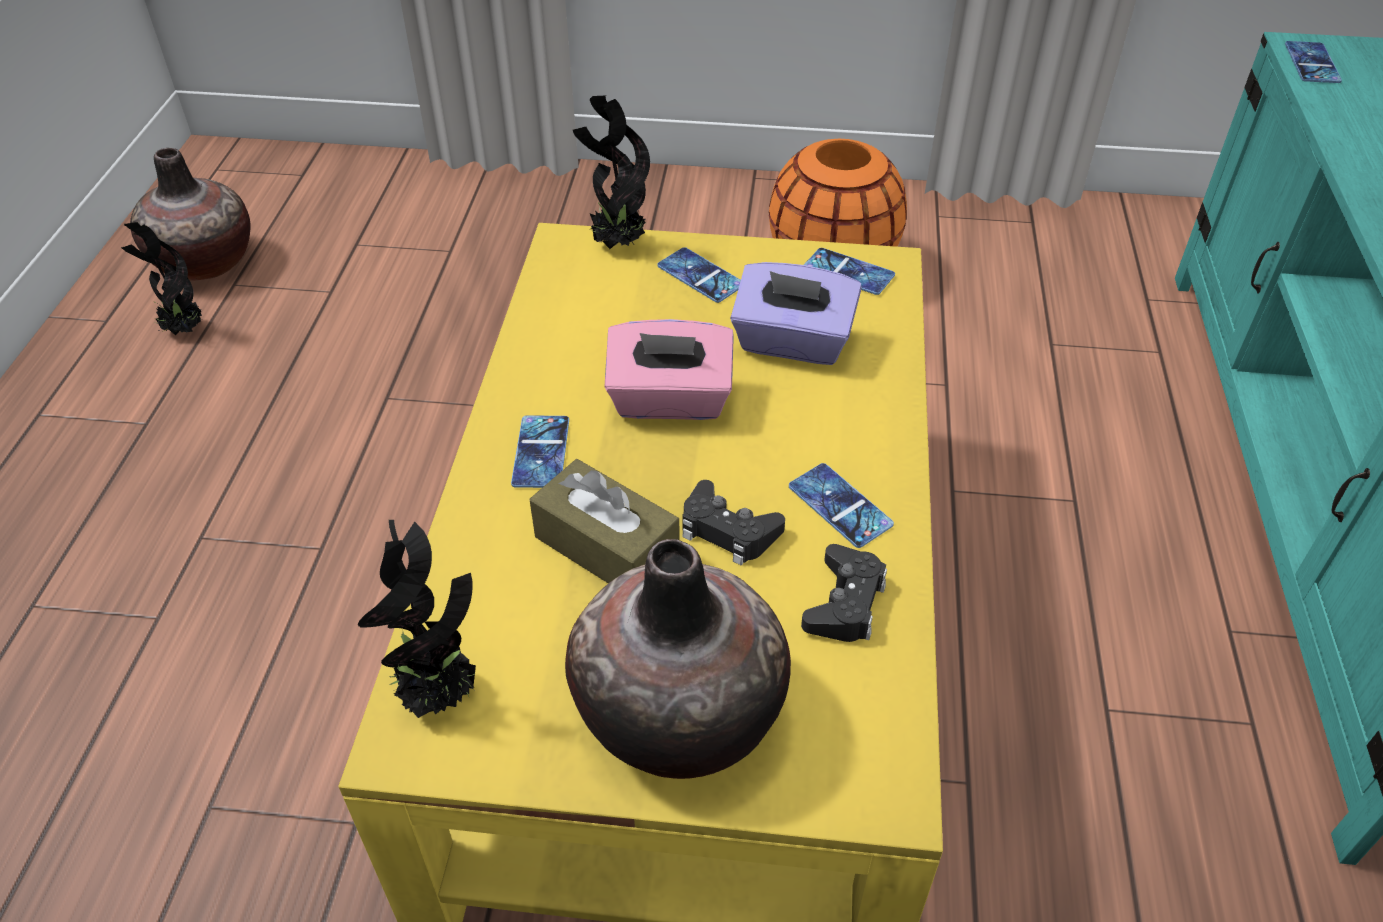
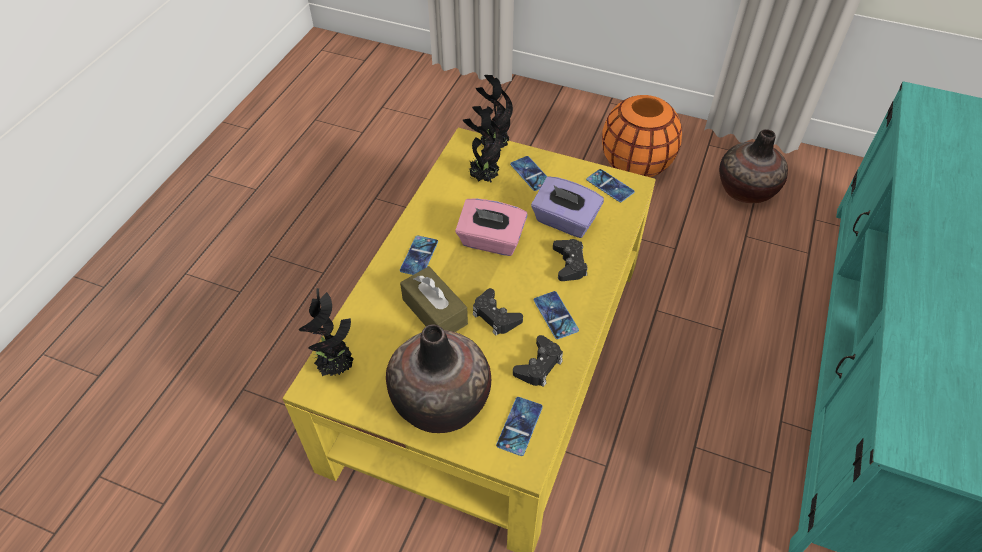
camera: 15 degrees right, 5 degrees up
(182, 331) = (284, 141): potted plant -> potted plant (482, 178)
(204, 262) = (303, 104): vase -> vase (745, 190)
(830, 412) = (569, 264): none -> black game controller
(1312, 63) = (920, 107): phone -> phone (519, 426)

